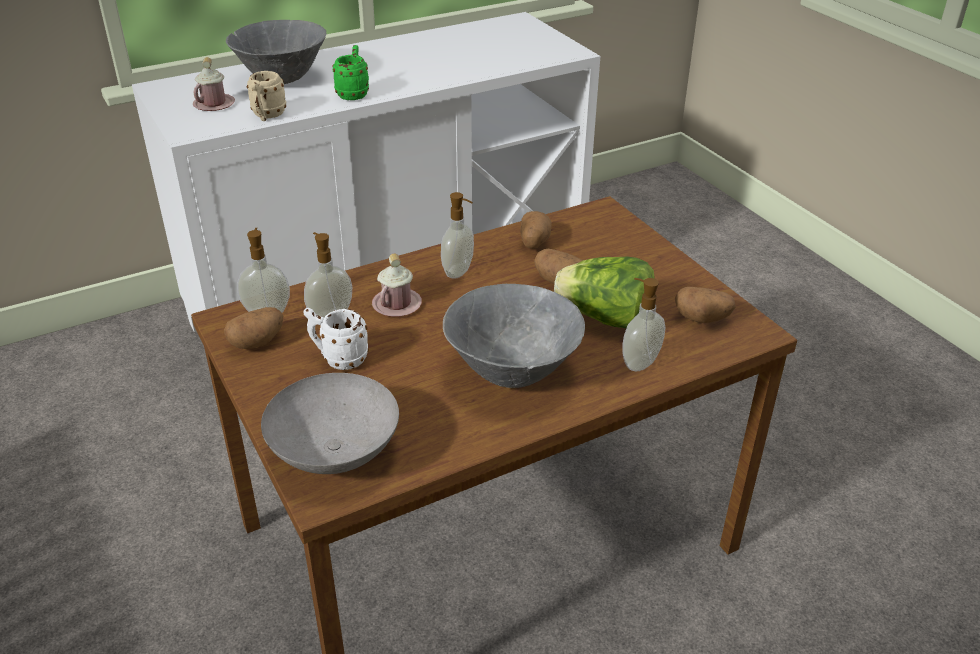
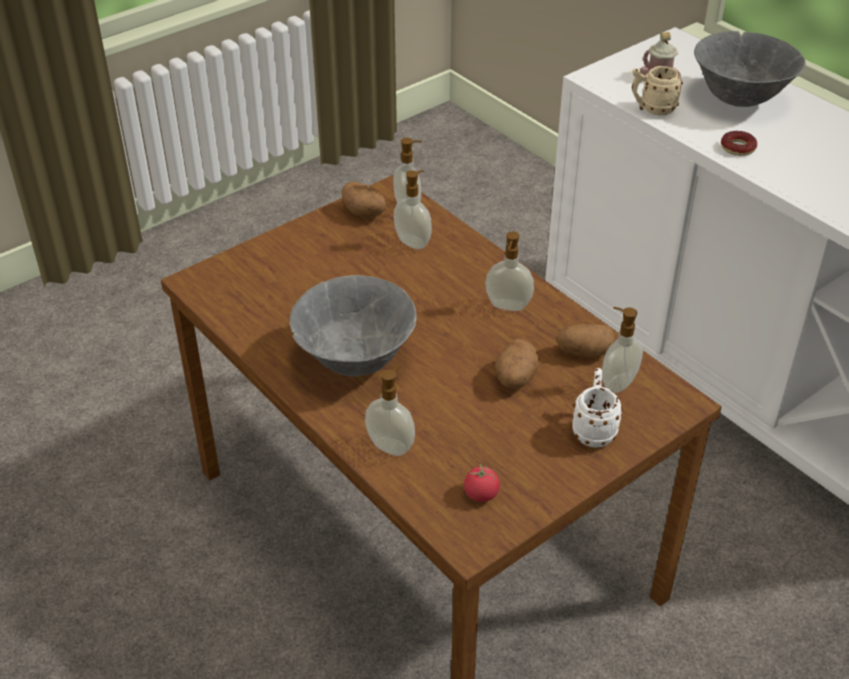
camera: 80 degrees right, 5 degrees up
(332, 453) = (238, 277): grey bowl -> none
(338, 358) = (353, 258): white mug -> white mug (593, 429)
(354, 93) = (737, 148): green mug -> donut
(397, 304) = (440, 276): pink mug -> none
(576, 233) = (617, 383): none -> soap dispenser
(605, 318) = (459, 417): lettuce -> none
(702, 319) = (481, 494): potato -> tomato

